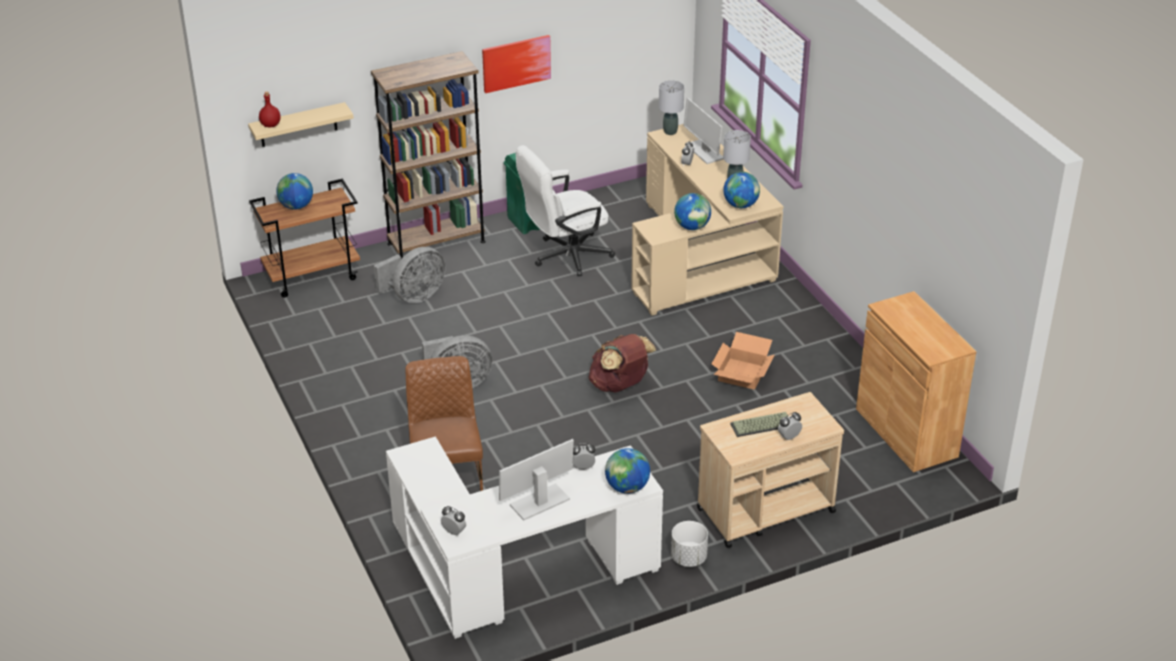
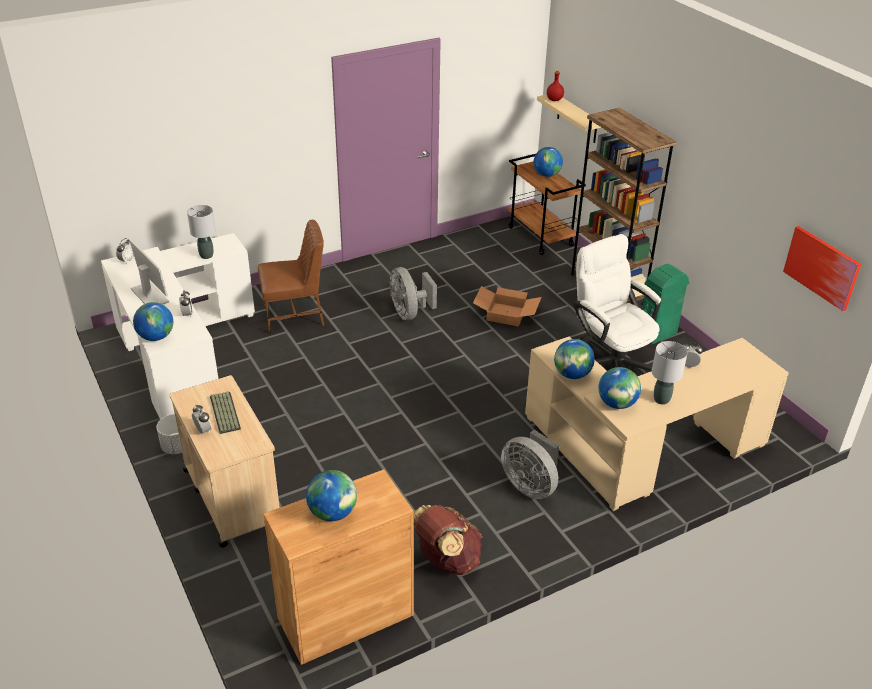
camera: 85 degrees right, 0 degrees up
(414, 296) = (525, 284): grey fan -> grey fan (530, 485)
(516, 63) = (713, 190): picture -> picture (821, 267)
(620, 385) = (414, 400): brown backpack -> brown backpack (446, 560)
(670, 132) = (751, 353): grey table lamp -> grey table lamp (207, 255)
(704, 151) = (720, 377): monitor -> none
(742, 374) = (439, 483): cardboard box -> cardboard box (505, 315)
(923, 329) = (333, 513): none -> globe

